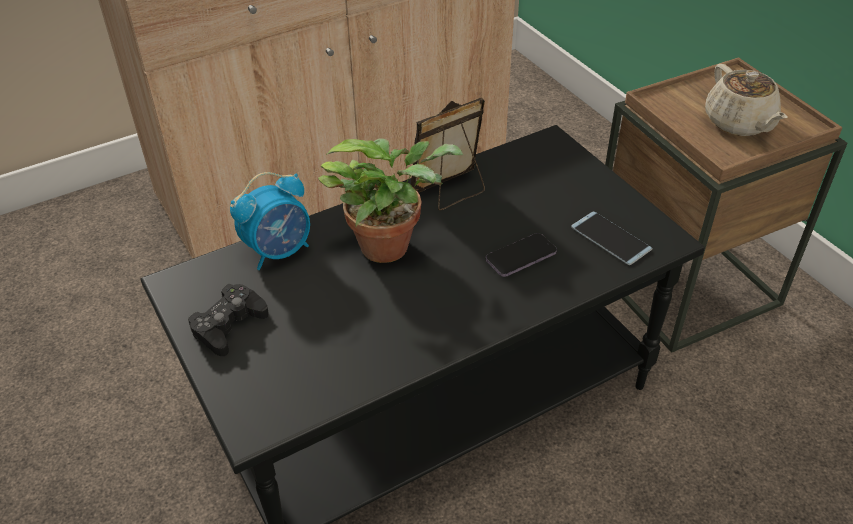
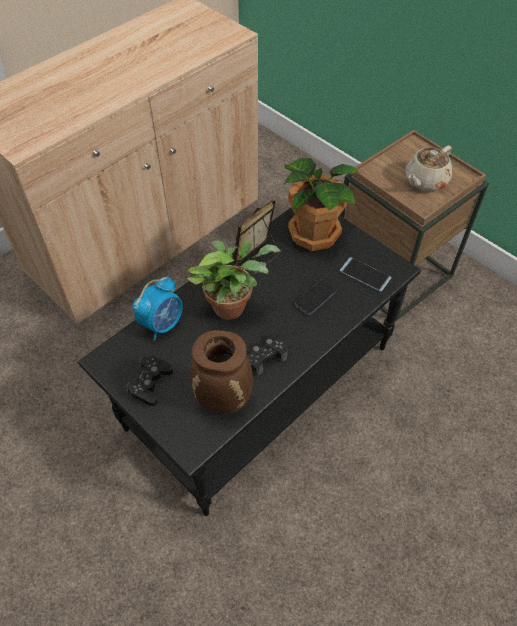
camera: 15 degrees left, 10 degrees up
(331, 369) = (225, 399): none -> brown vase
(413, 321) = (264, 356): none -> black game controller
(548, 172) = (314, 232): none -> potted plant
(739, 123) = (425, 180): beige teapot -> beige teapot turned 75 degrees clockwise

